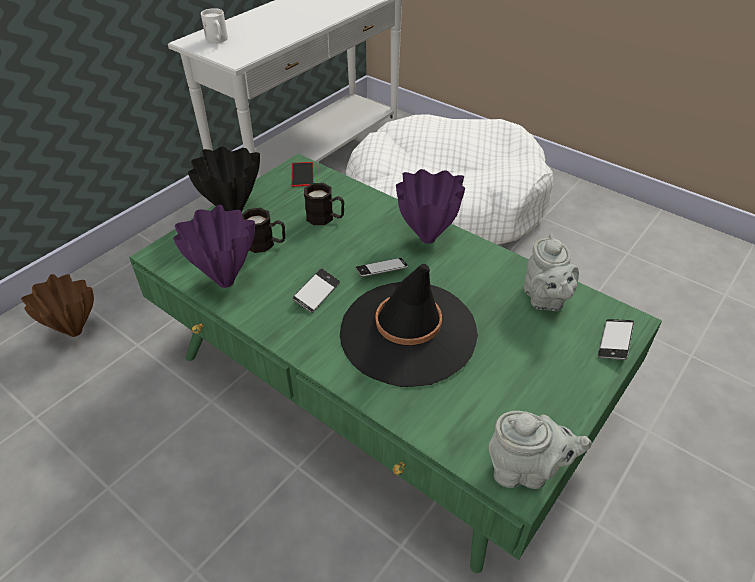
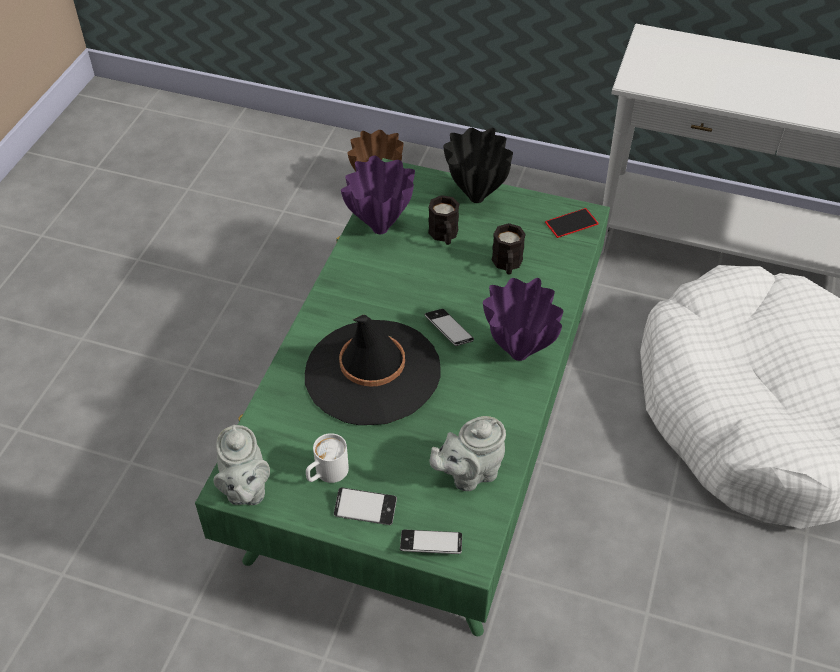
camera: 70 degrees right, 5 degrees up
(218, 40) = (667, 53): white mug -> white mug (326, 474)
(316, 293) = (394, 293): phone -> phone (365, 509)

